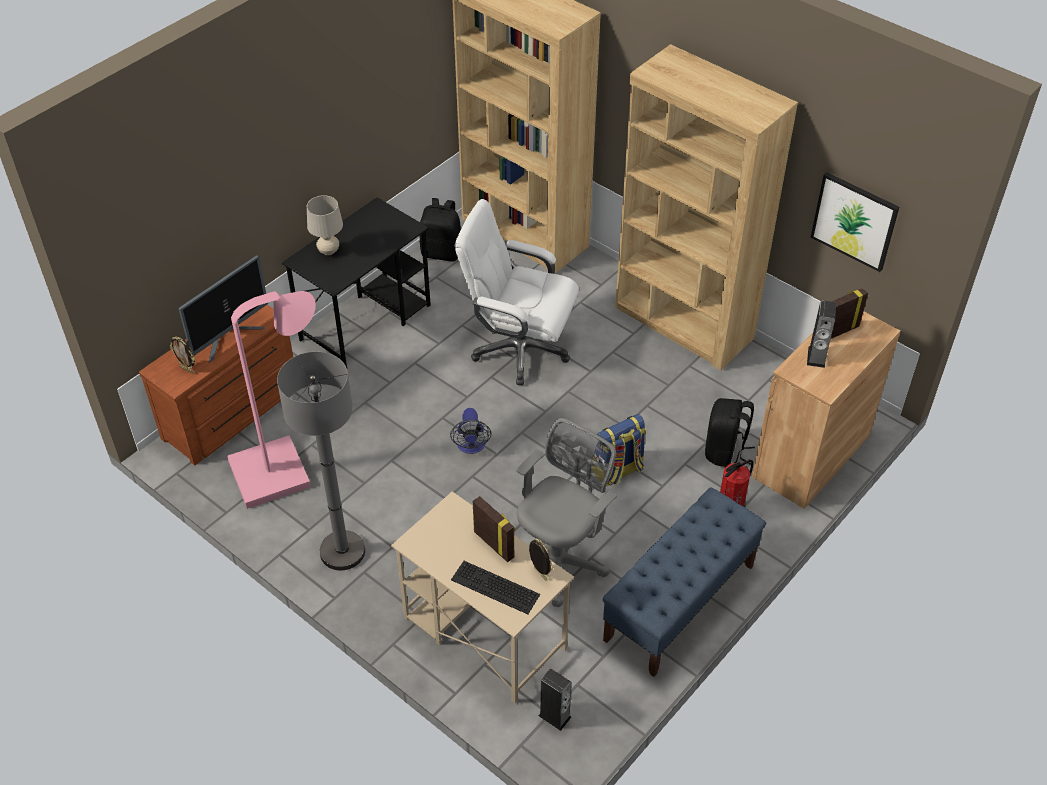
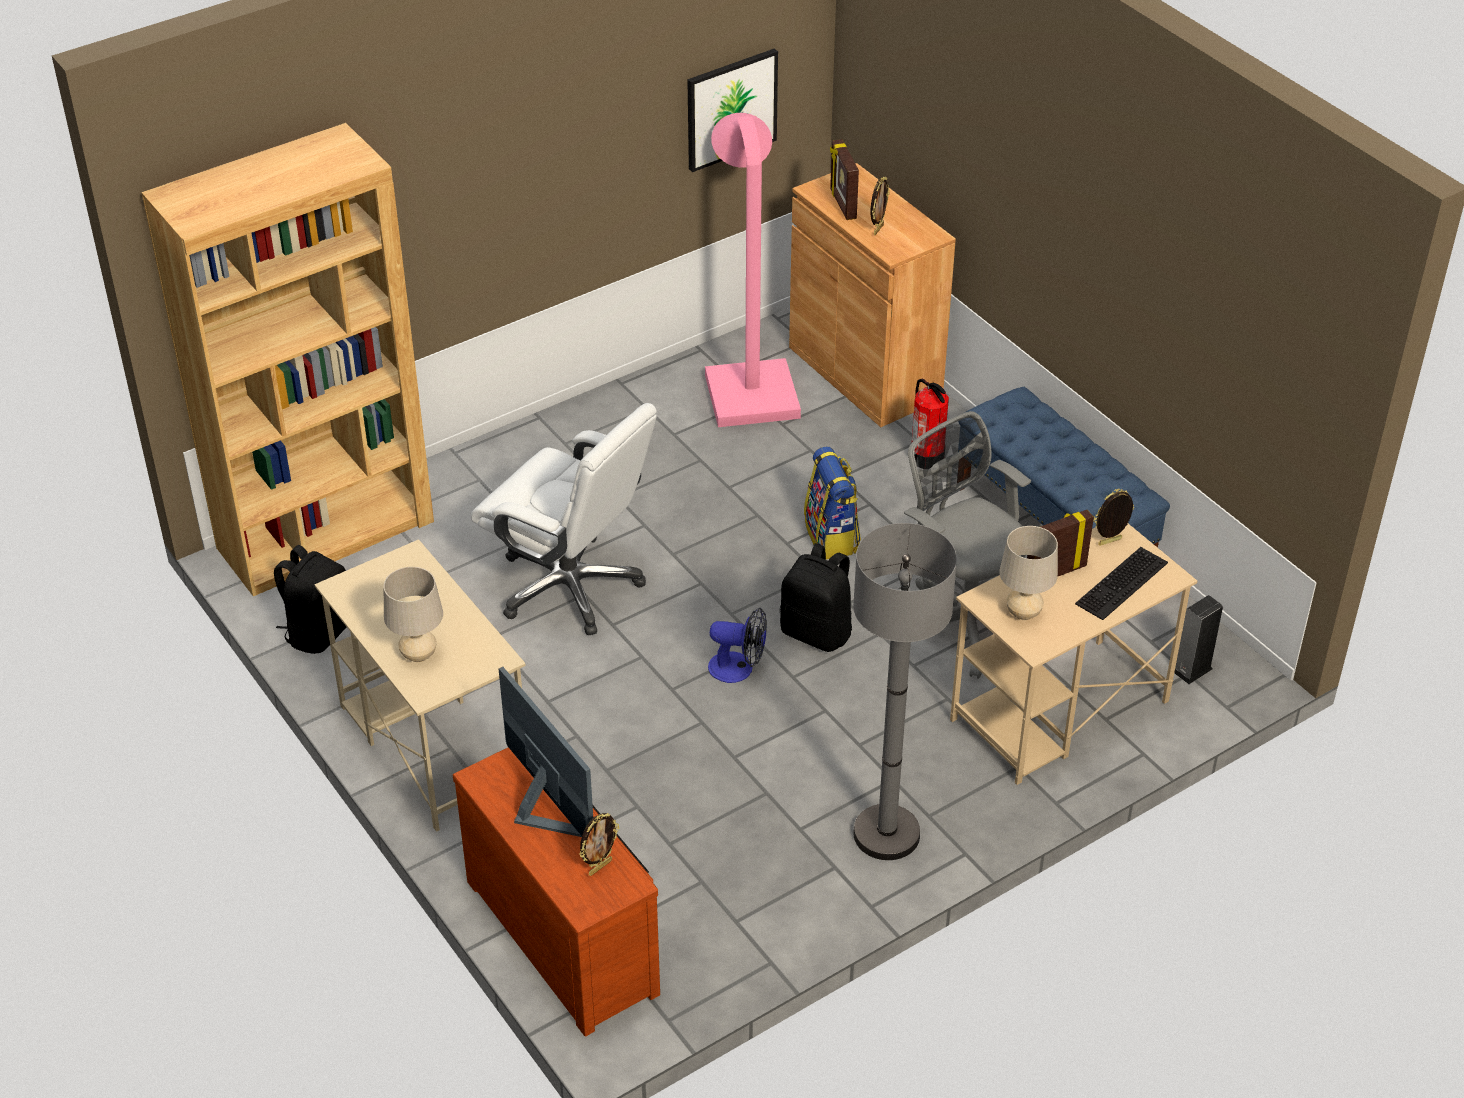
camera: 75 degrees left, 5 degrees down
(282, 469) = (708, 885): pink floor lamp -> pink floor lamp (749, 386)
(366, 322) = (432, 744): black desk -> beige desk
(444, 531) = (1023, 613): none -> beige table lamp
(519, 349) = (571, 586): white office chair -> white office chair turned 90 degrees counterclockwise
(683, 323) = (594, 421): brown bookcase -> none
(725, 451) = (832, 438): black backpack -> black backpack (817, 632)
(816, 357) = (877, 229): speaker -> picture frame

